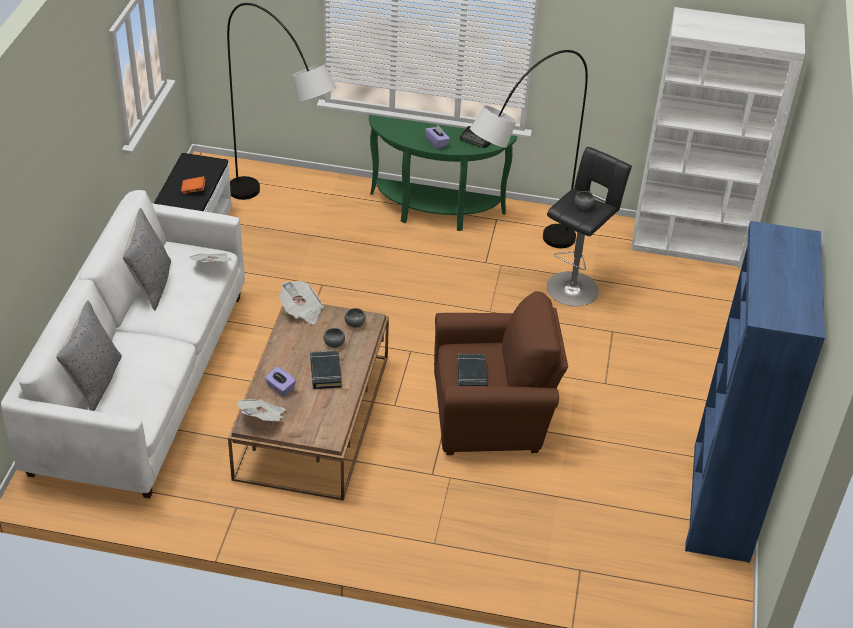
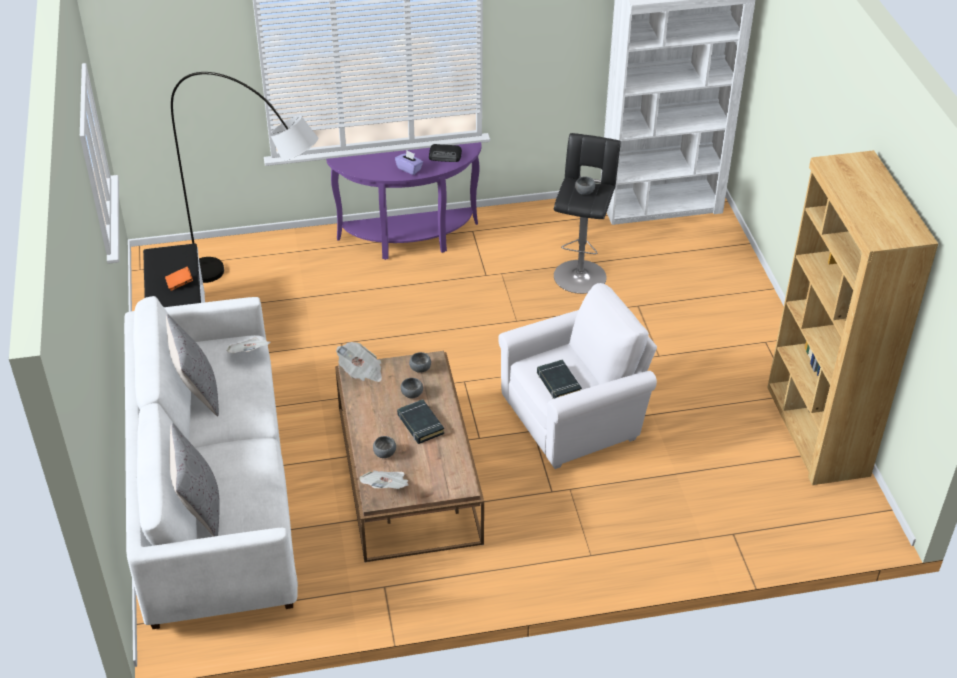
camera: 20 degrees left, 0 degrees up
(280, 388) = (385, 453): purple tissue box -> grey bowl
(434, 213) = (410, 241): green console table -> purple console table
(493, 416) = (576, 418): brown armchair -> white armchair
(515, 264) = (514, 268): grey floor lamp -> none
(719, 502) = (816, 431): blue bookcase -> brown bookcase

